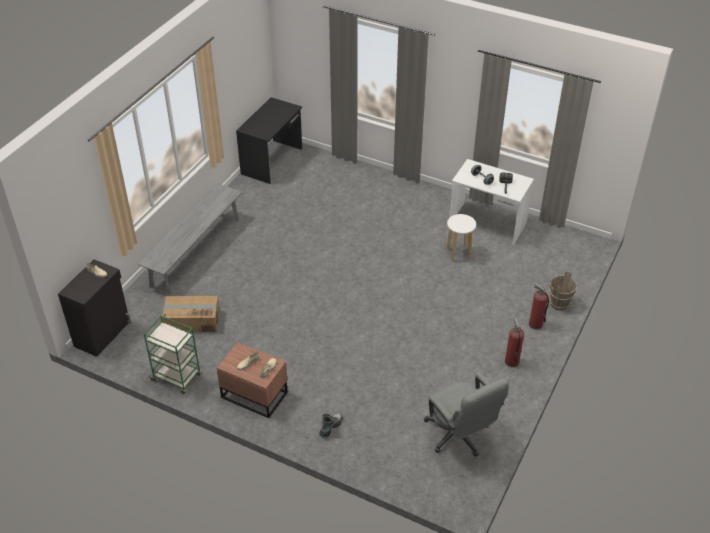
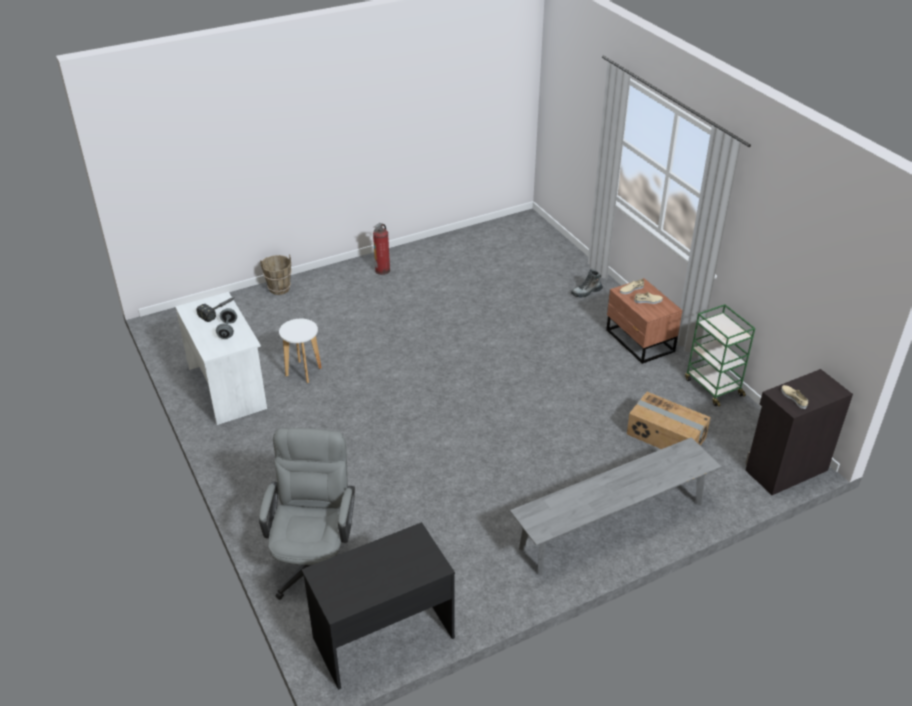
camera: 145 degrees left, 5 degrees down
(460, 437) = (486, 247): grey office chair -> grey office chair (314, 561)
(535, 324) = (324, 284): fire extinguisher -> none

